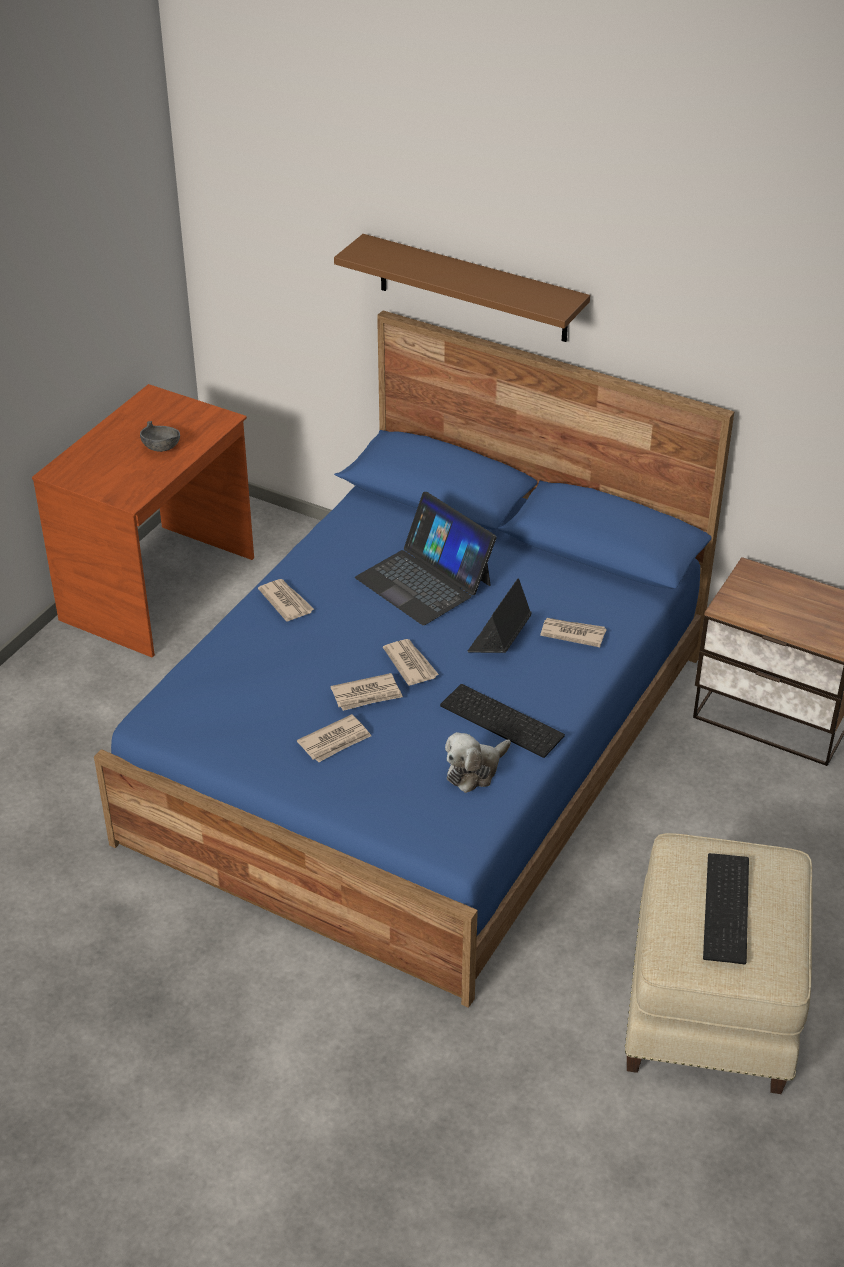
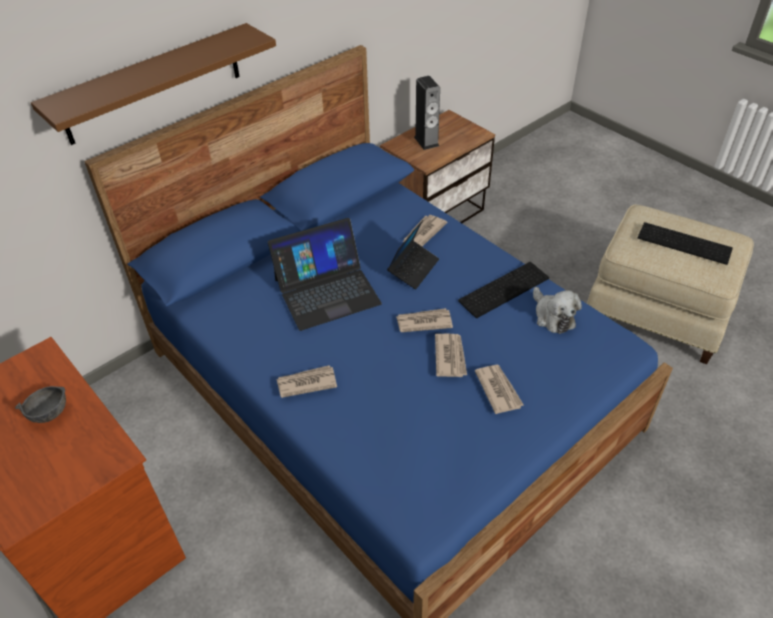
camera: 70 degrees left, 5 degrees up
(499, 639) = (413, 268): laptop -> laptop turned 105 degrees counterclockwise
(780, 596) = (426, 141): none -> speaker

